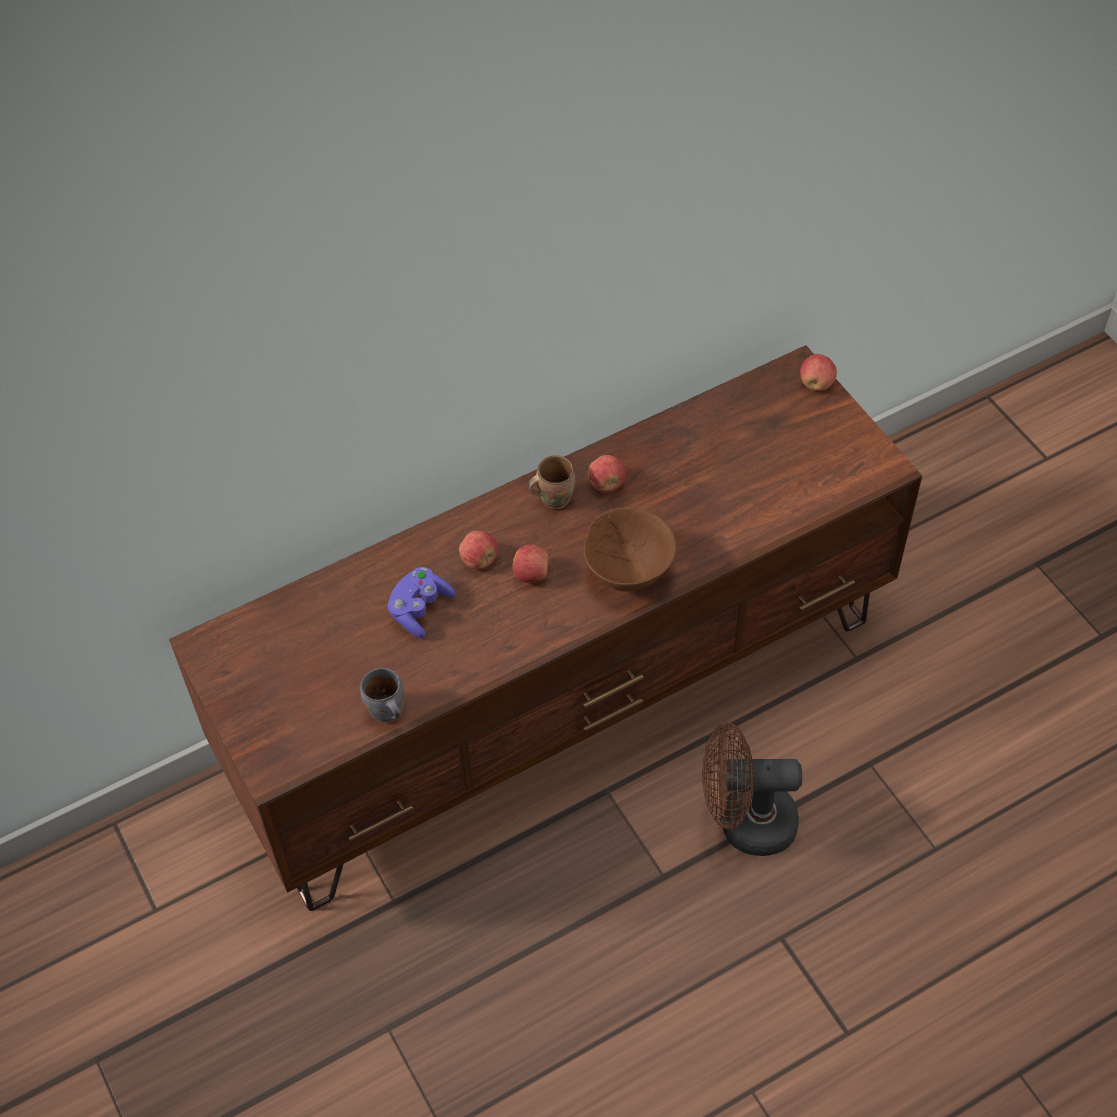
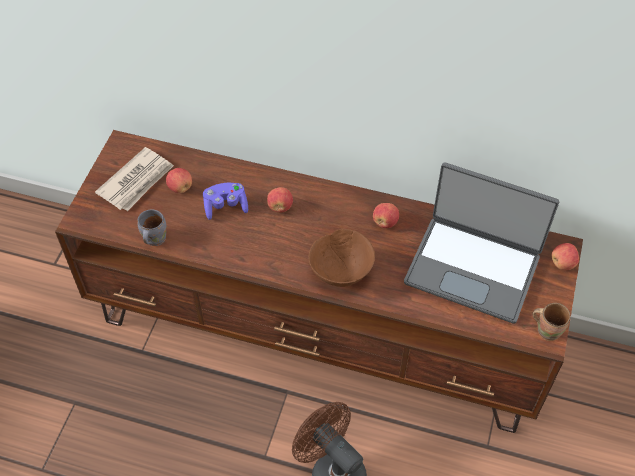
camera: 45 degrees right, 0 degrees up
(281, 670) = (137, 181): none -> newspaper
(530, 574) = (294, 233): apple -> apple (180, 187)
(553, 496) = (351, 206): brown mug -> brown mug (547, 329)
(744, 457) = (473, 268): none -> laptop

